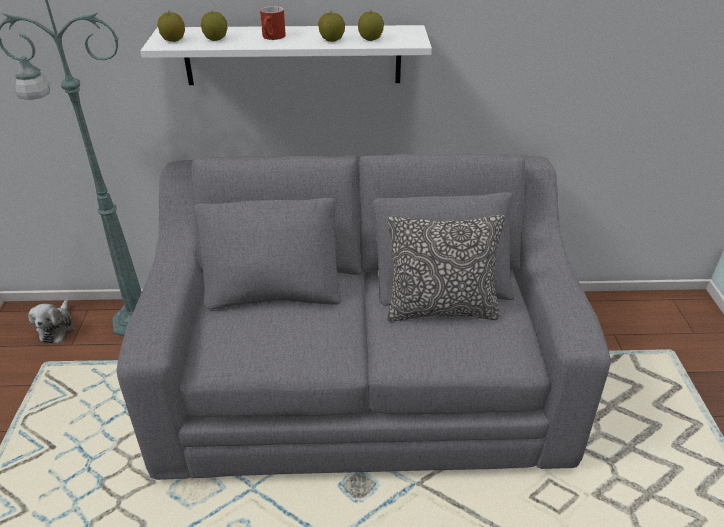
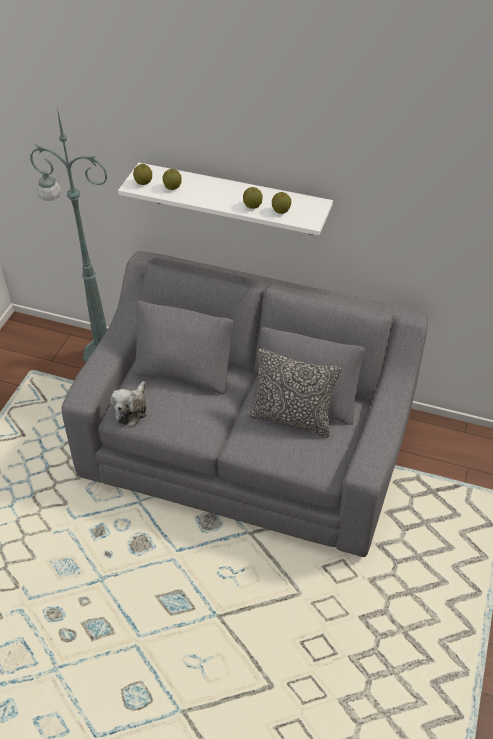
camera: 20 degrees right, 10 degrees up
(57, 328) = (45, 344): plush toy -> plush toy (132, 409)
(273, 37) = (212, 194): red mug -> none

